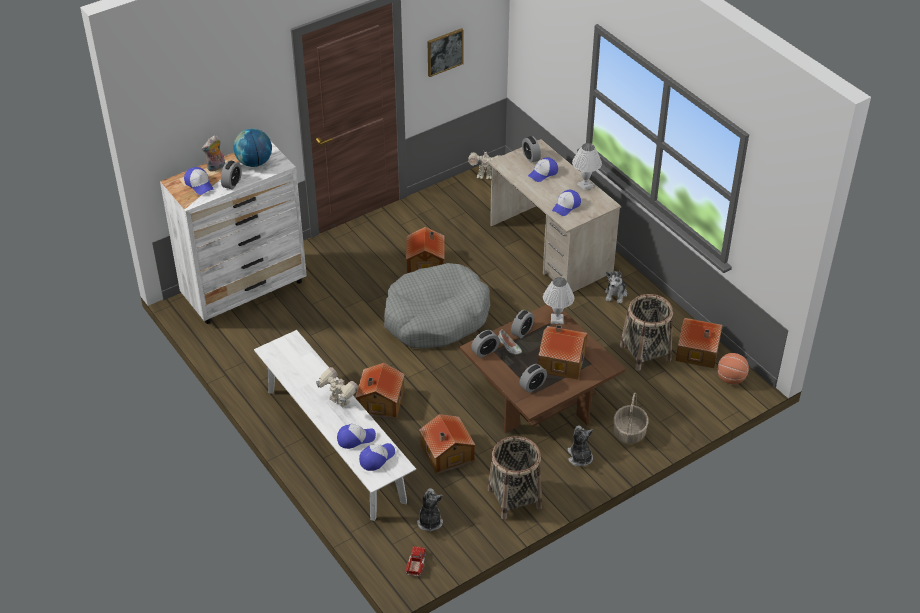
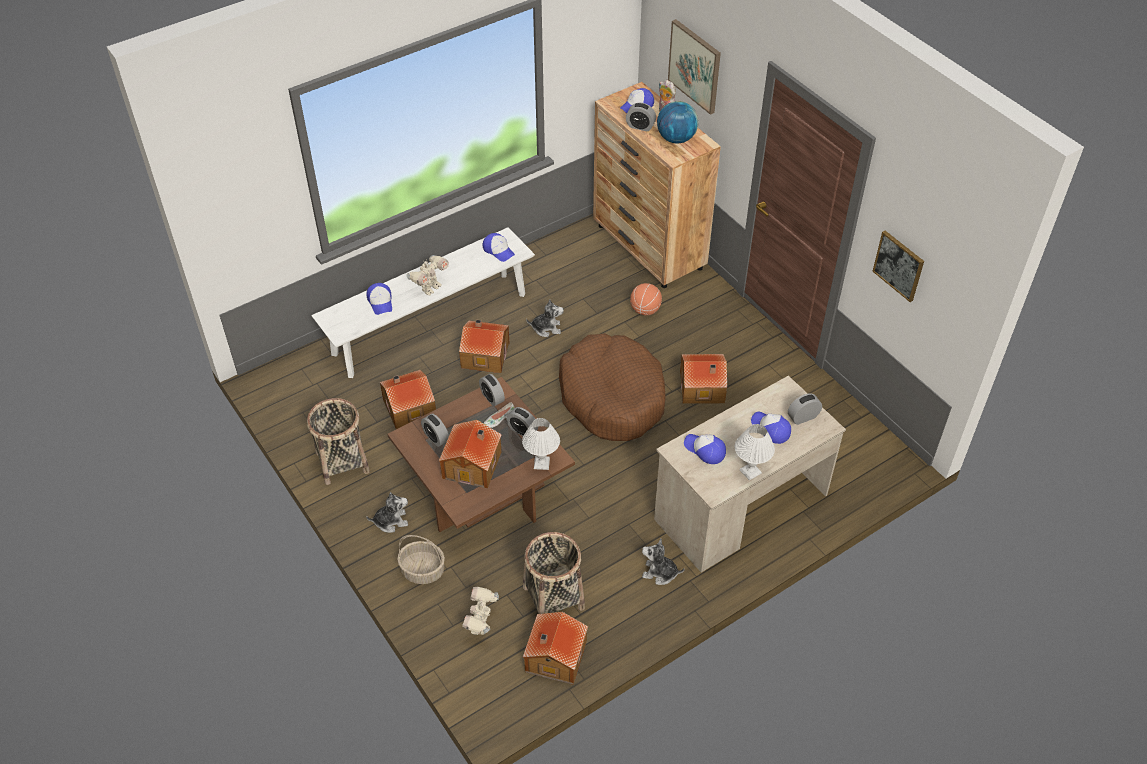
camera: 90 degrees right, 5 degrees up
(214, 108) = (695, 66): none -> picture
(245, 289) = (649, 248): white dresser -> brown dresser
(376, 458) = (353, 317): cap -> cap (498, 250)
(416, 563) = (275, 386): toy truck -> none
(429, 521) = (323, 395): plush toy -> plush toy (546, 328)
(435, 317) = (612, 397): grey dog bed -> brown dog bed
(485, 175) = (877, 443): toy robot -> toy robot (481, 625)
(730, 379) = (505, 690): basketball -> basketball (645, 310)

